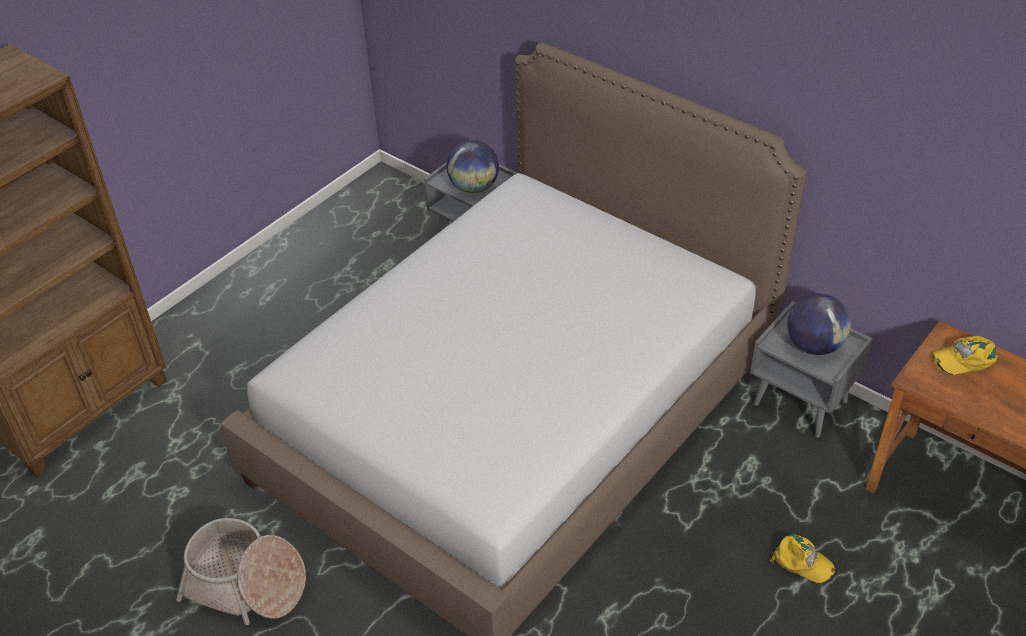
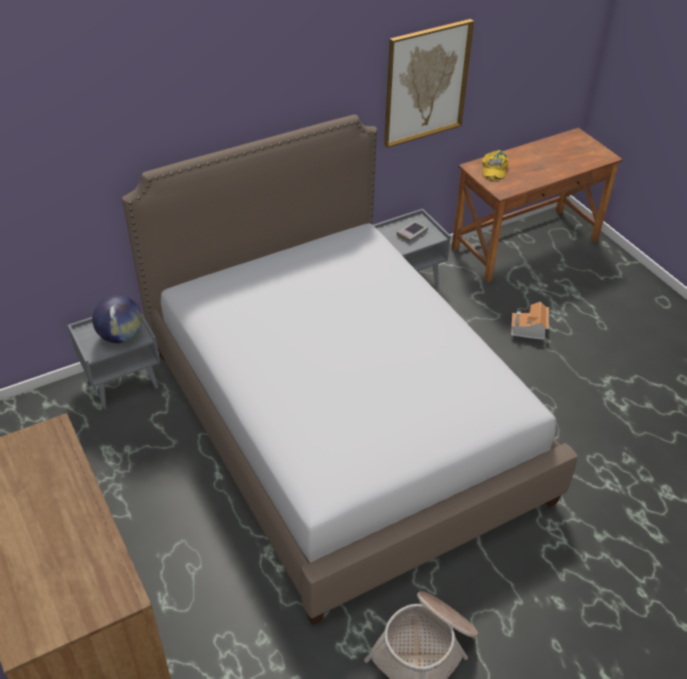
camera: 70 degrees left, 0 degrees up
(802, 562) = (529, 329): yellow cap -> toy house
(814, 345) = (412, 233): globe -> book
(909, 170) = (426, 83): none -> picture

